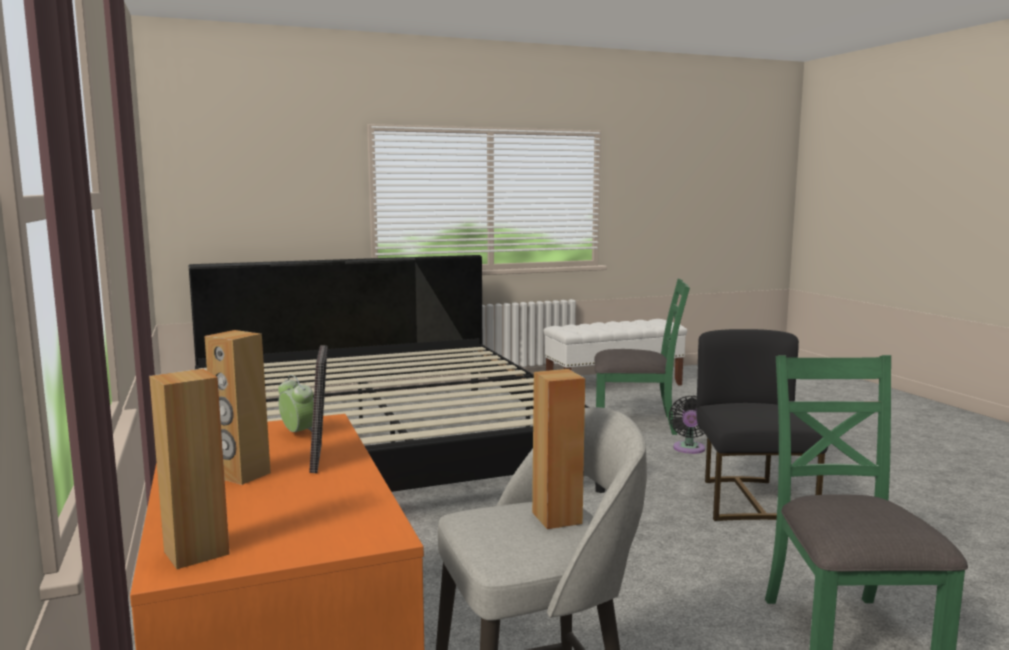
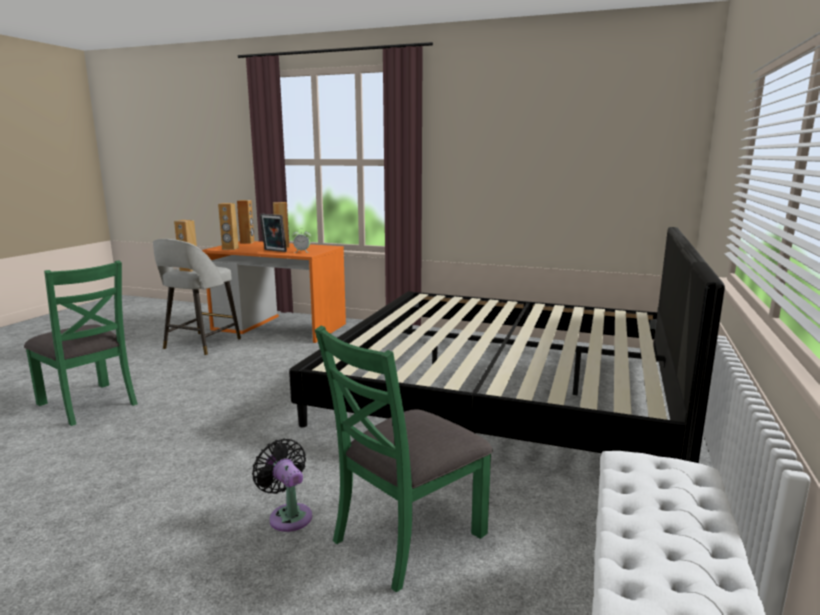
camera: 130 degrees right, 5 degrees up
(354, 515) = (230, 248): none -> brown speaker
(751, 499) = (175, 470): black chair -> none

